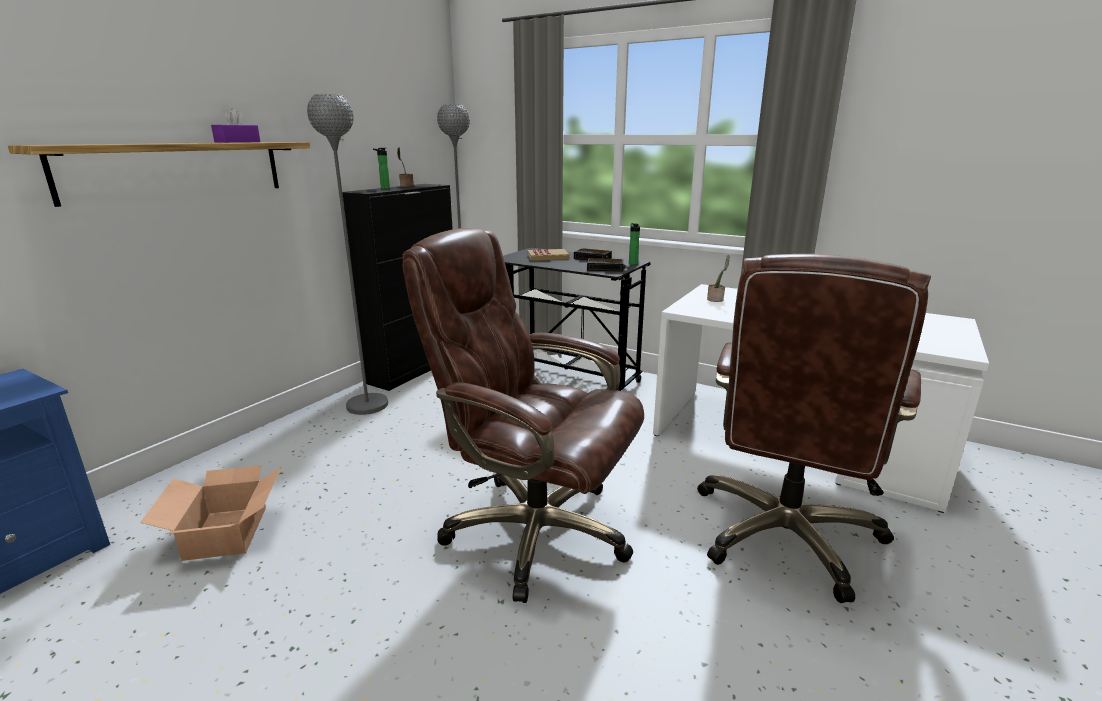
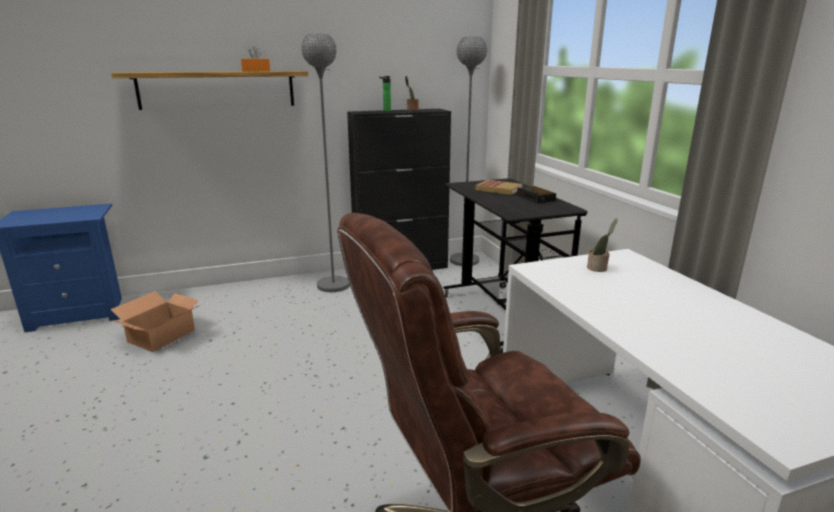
camera: 40 degrees right, 0 degrees up
(237, 142) = (256, 71): purple tissue box -> orange tissue box
(537, 531) = (295, 423): brown office chair -> none
(606, 268) = (520, 210): alarm clock -> none
(633, 263) = (561, 210): bottle -> none

